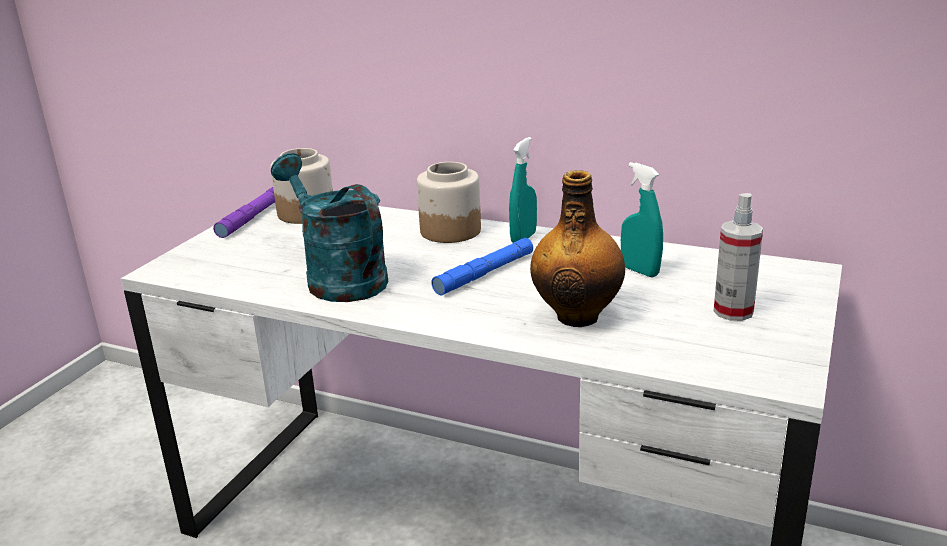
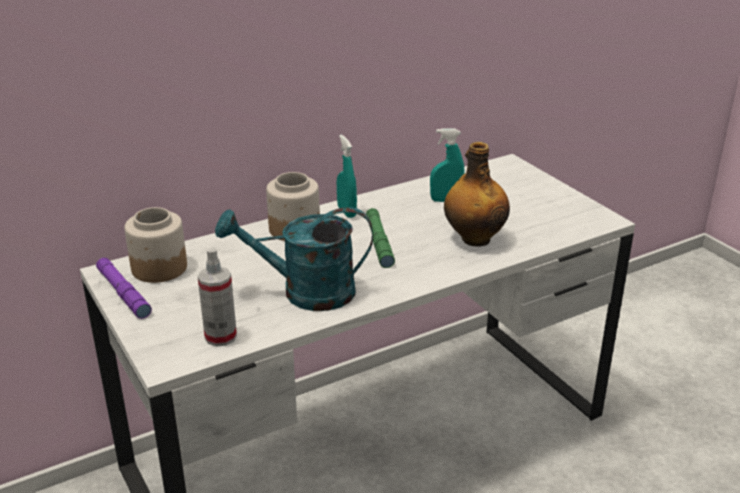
camera: 55 degrees left, 5 degrees up
(484, 273) = (379, 243): blue flashlight -> green flashlight
(733, 311) = (525, 199): spray bottle -> spray bottle (220, 337)

